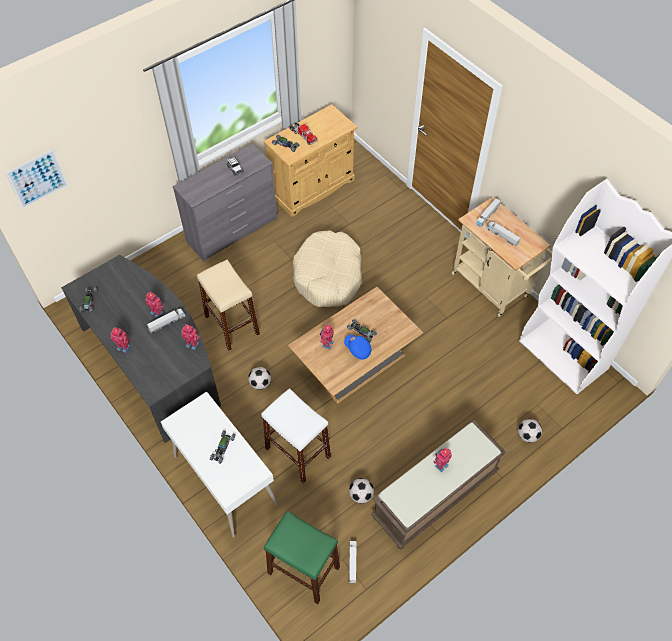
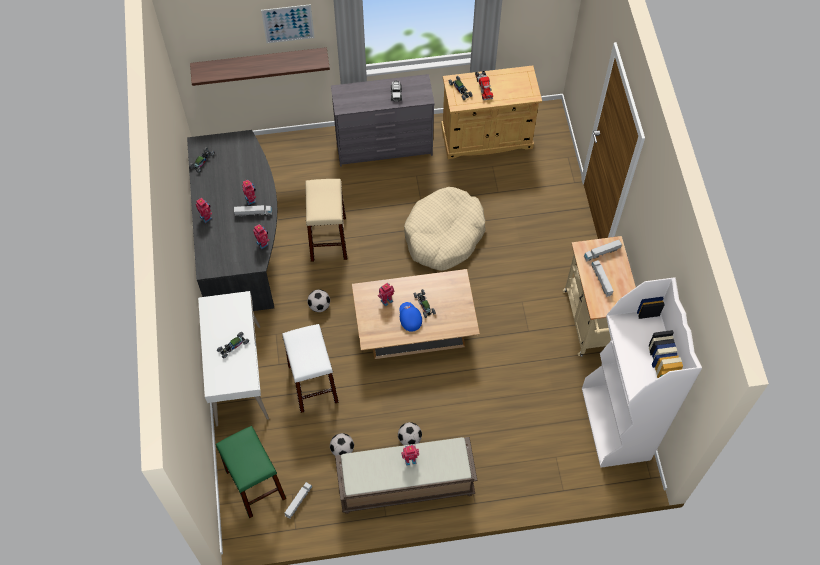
camera: 30 degrees right, 5 degrees up
(37, 179) = (200, 36): picture -> picture (288, 23)
(100, 188) = (260, 63): none -> shelf
(527, 435) = (525, 479): football -> football (409, 438)

